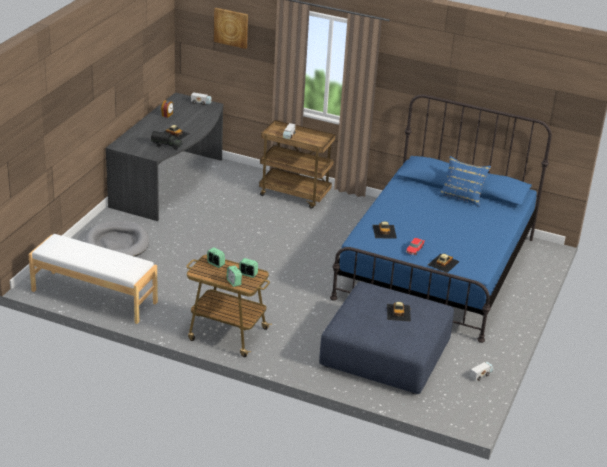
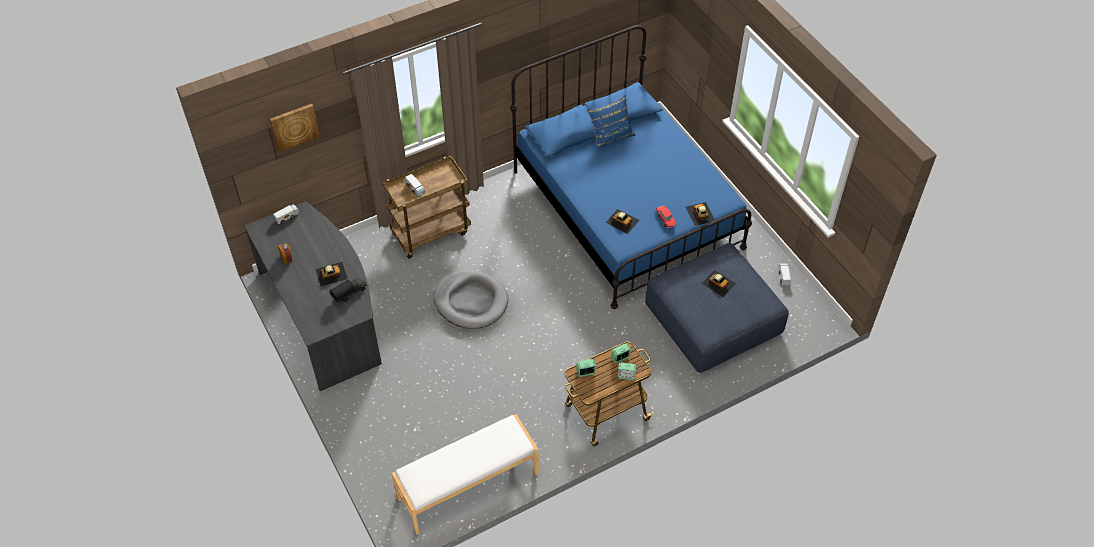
camera: 50 degrees left, 20 degrees up
(117, 244) = (393, 419): grey dog bed -> grey dog bed (471, 301)

